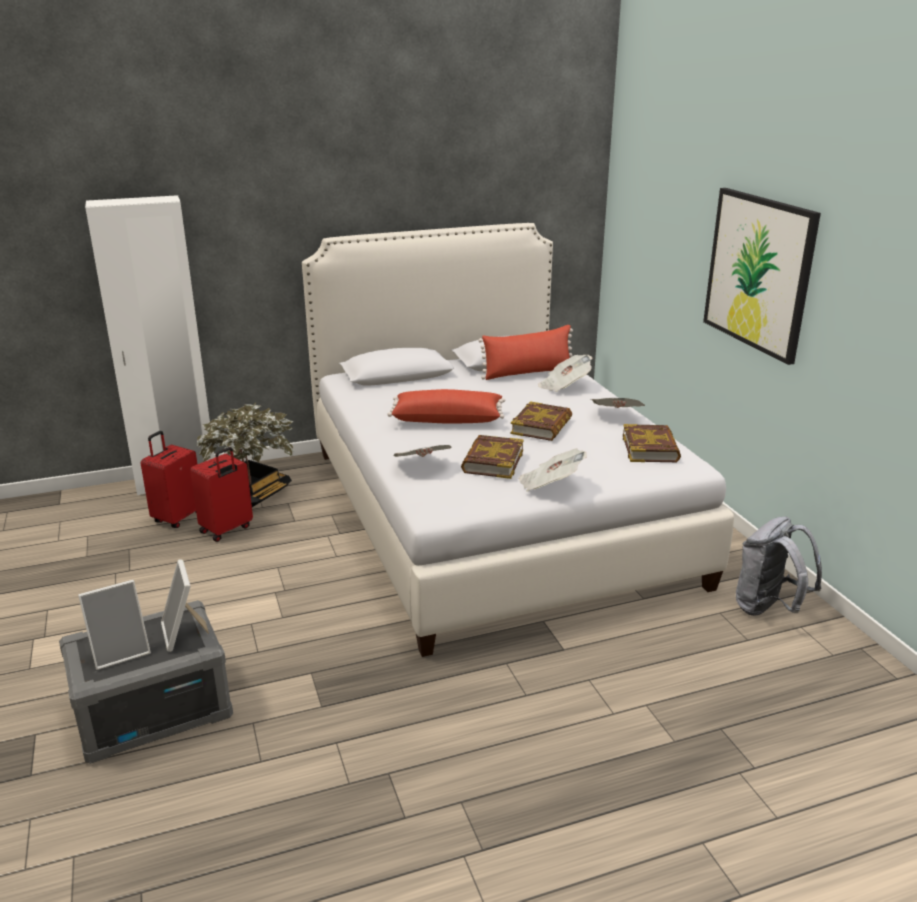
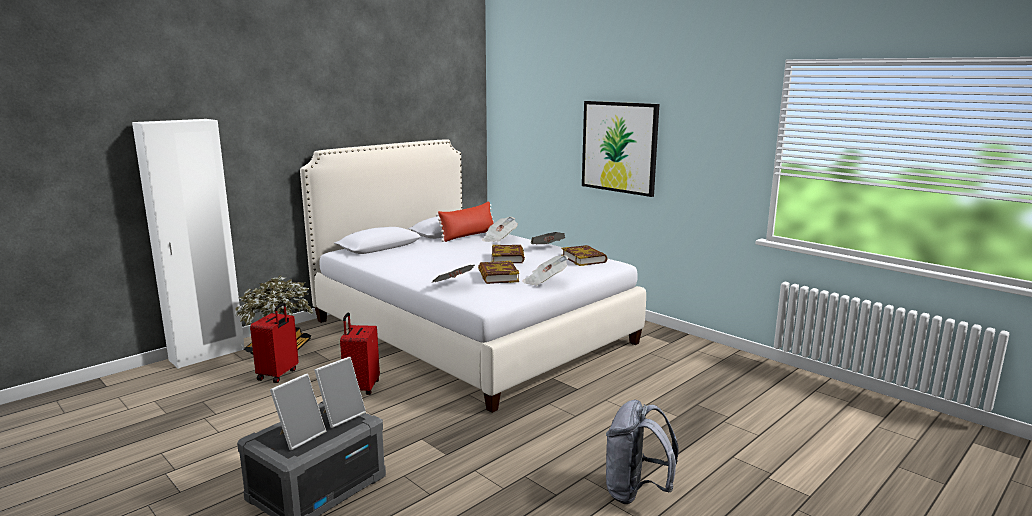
camera: 25 degrees left, 10 degrees down
(177, 517) = (228, 375): red suitcase -> red suitcase (361, 388)
(184, 633) = (341, 415): picture frame -> picture frame turned 90 degrees counterclockwise
(447, 419) = (442, 262): red pillow -> none
(768, 608) = (673, 346): grey backpack -> grey backpack (636, 492)

